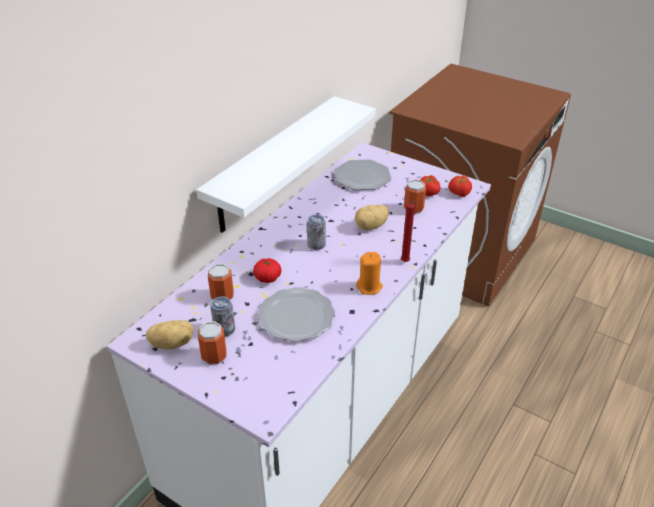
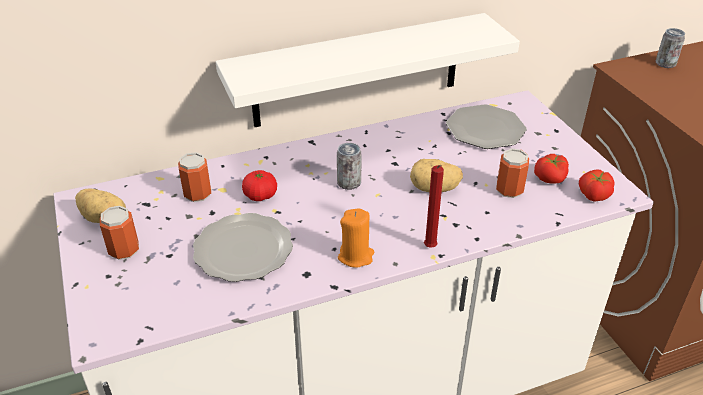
camera: 35 degrees right, 0 degrees up
(224, 330) = (162, 228): can -> can (665, 64)

